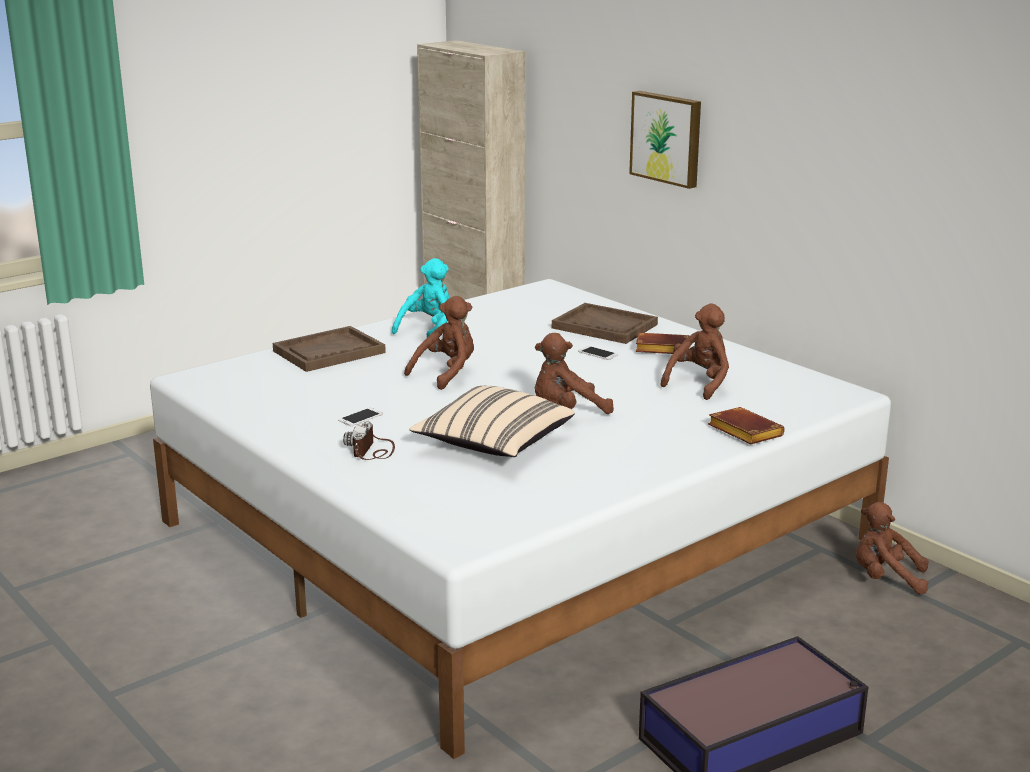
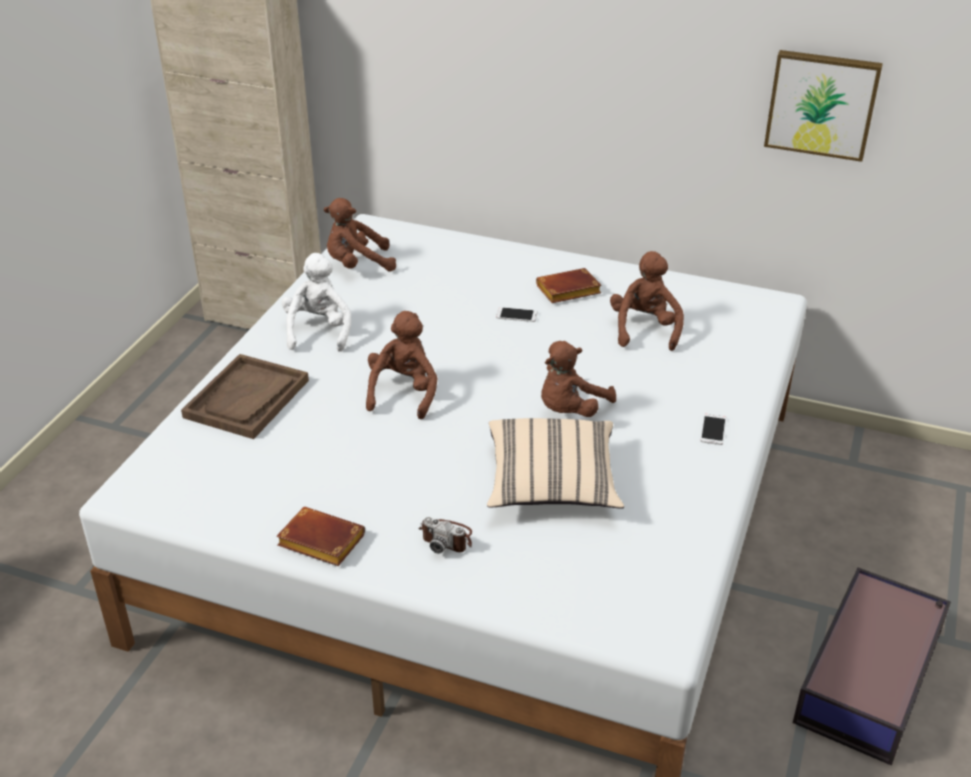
camera: 30 degrees left, 15 degrees up
(360, 417) = (384, 491): phone -> phone (713, 430)
(372, 451) = (447, 538): camera -> camera turned 45 degrees counterclockwise
(428, 330) = (319, 331): turquoise plush toy -> white plush toy
(605, 326) = (485, 272): brown tray -> none
(667, 138) = (512, 60): picture -> picture (822, 104)
(742, 432) = (741, 385): brown book -> brown book (318, 542)
(885, 579) = (822, 456): brown plush toy -> brown plush toy (357, 265)

